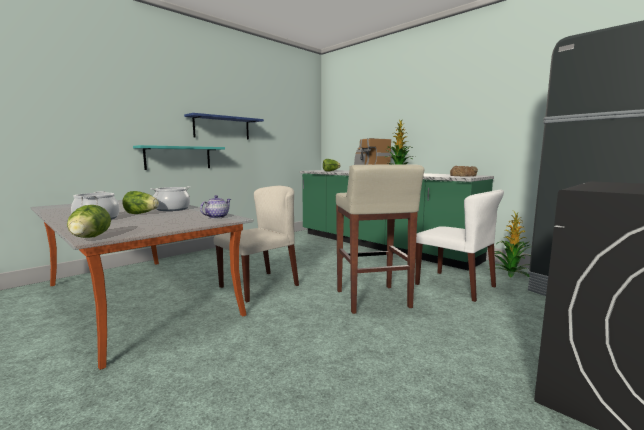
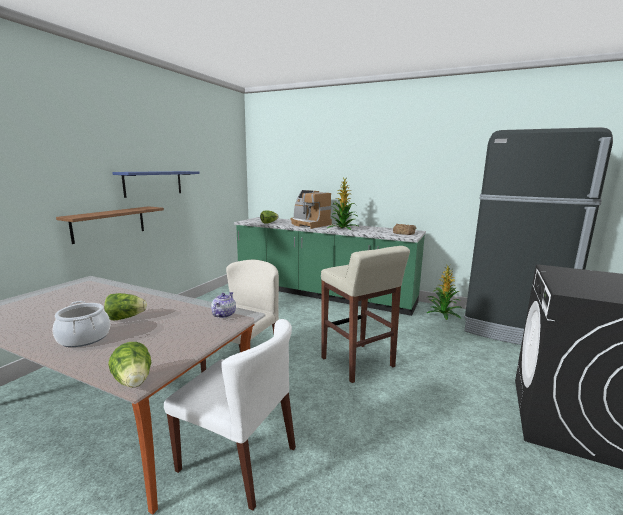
camera: 20 degrees left, 5 degrees up
(172, 209) = (150, 303): cooking pot -> none
(178, 157) = (109, 224): turquoise shelf -> brown shelf
(455, 285) = (412, 334): white chair -> white chair (238, 459)

